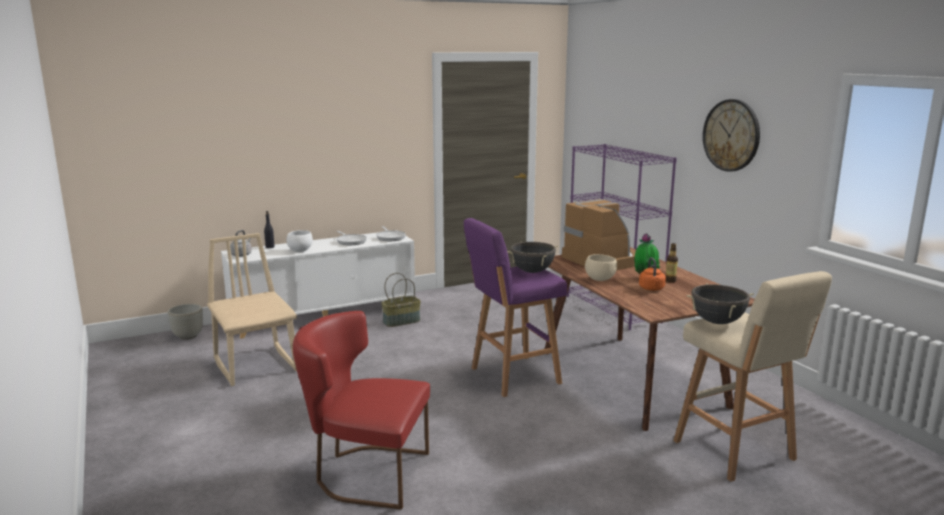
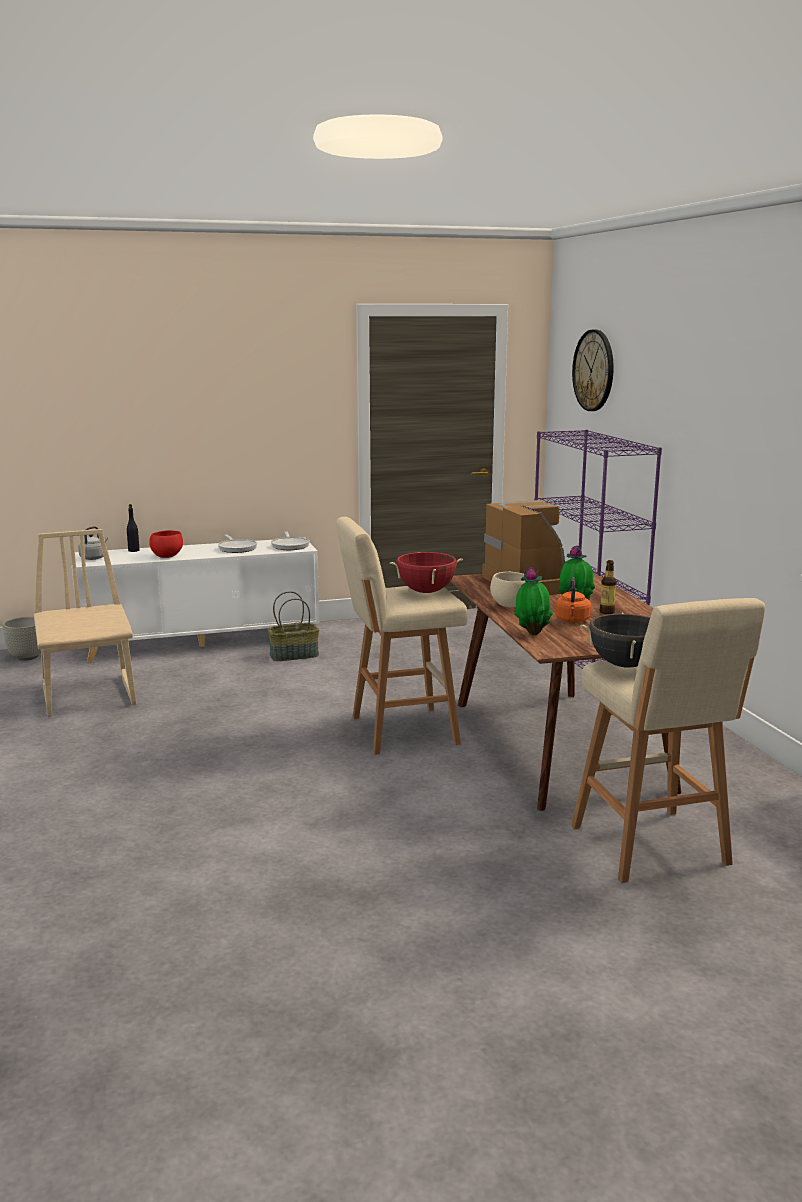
camera: 10 degrees right, 0 degrees up
(299, 251) = (166, 556): white bowl -> red bowl
(365, 474) = (153, 829): red chair -> none
(512, 376) = (400, 731): purple stool -> beige stool
(532, 271) = (426, 591): black cooking pot -> red cooking pot
(631, 301) = (532, 633): none -> potted plant
(731, 135) = (724, 416): wall clock -> wall clock (594, 370)

